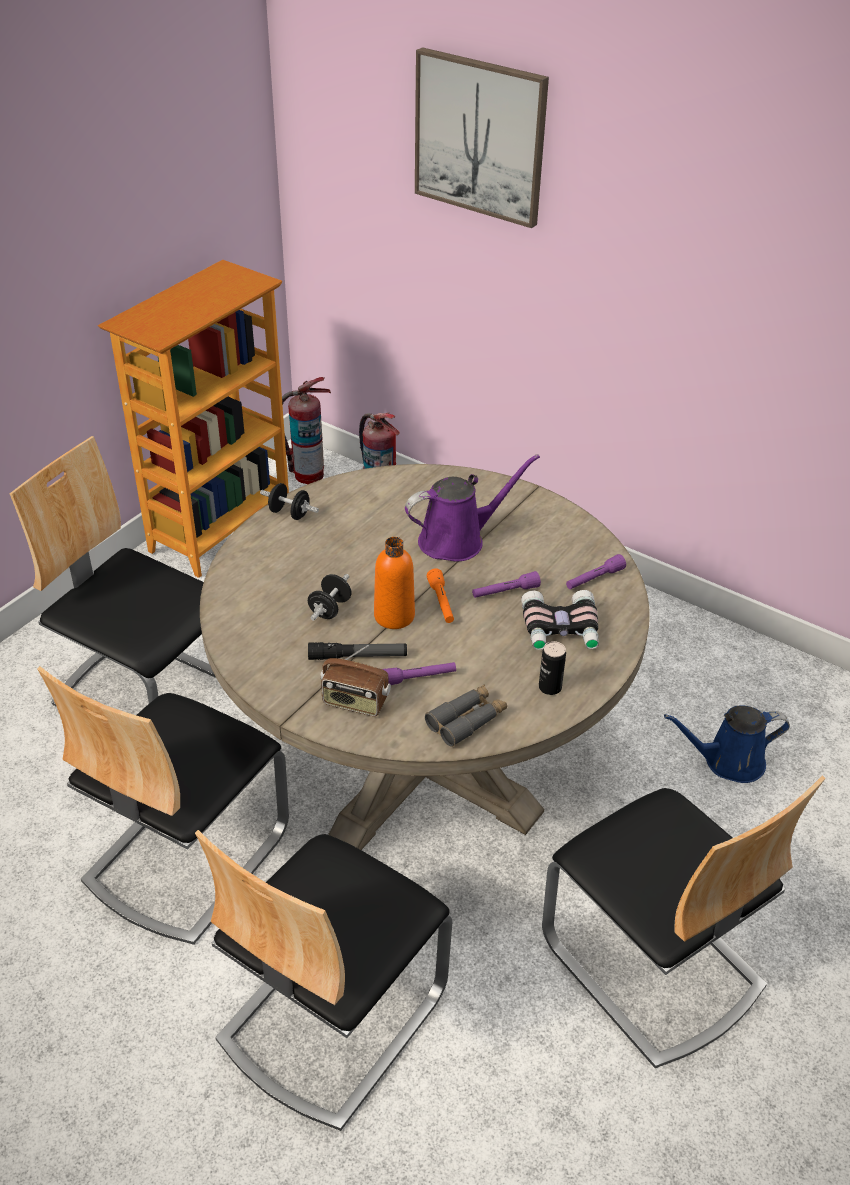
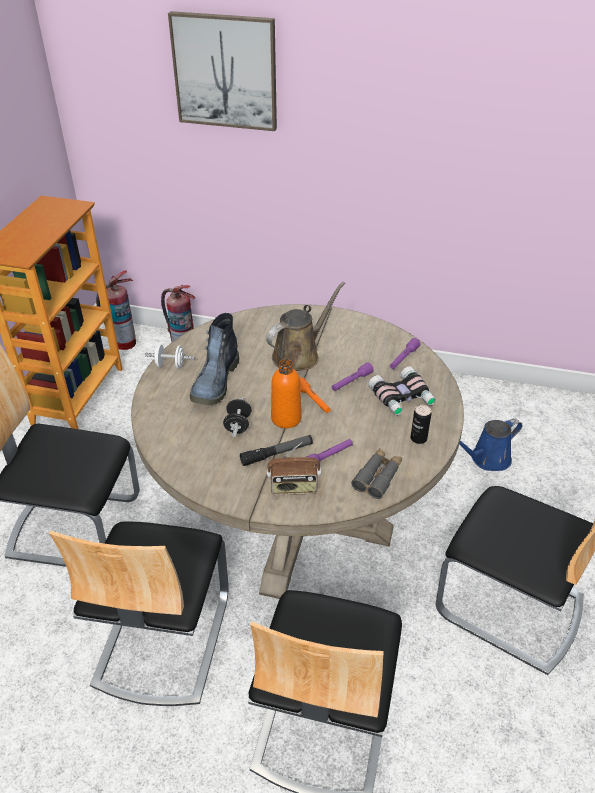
camera: 20 degrees left, 0 degrees up
(289, 513) = (170, 365): black dumbbell -> white dumbbell
(332, 549) = (215, 382): none -> boot
(457, 540) = (299, 355): purple watering can -> brown watering can

